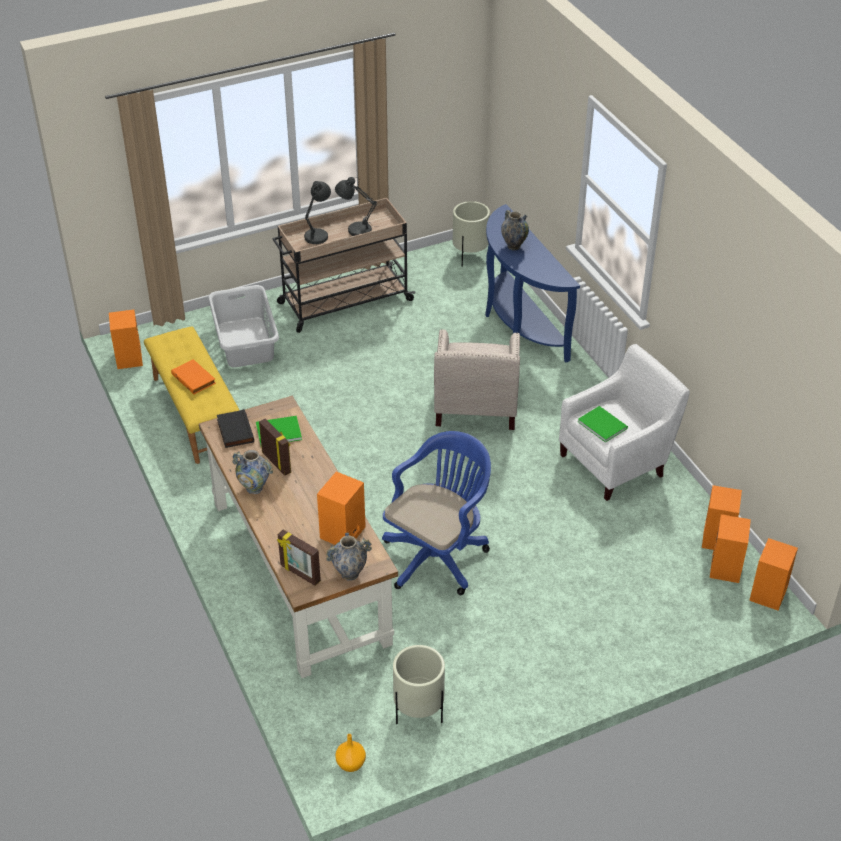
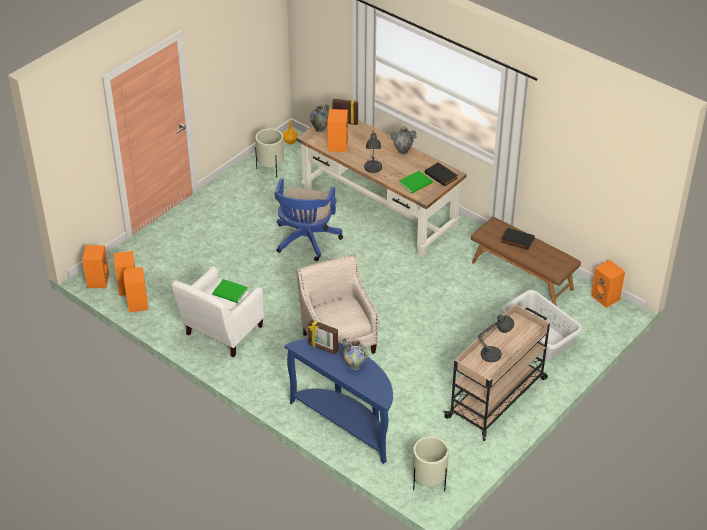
camera: 155 degrees right, 0 degrees up
(194, 378) = (517, 240): orange book -> black book
(195, 413) = (522, 275): yellow bench -> brown bench
(277, 462) = (402, 167): picture frame -> picture frame (323, 348)
(318, 235) = (518, 338): grey table lamp -> grey table lamp (372, 169)

